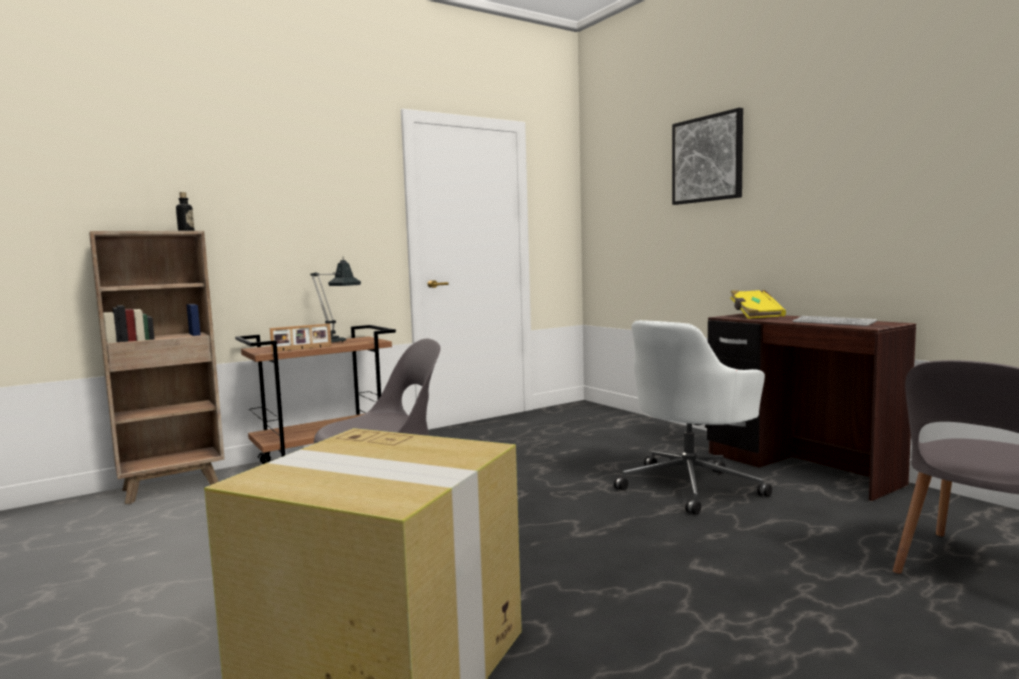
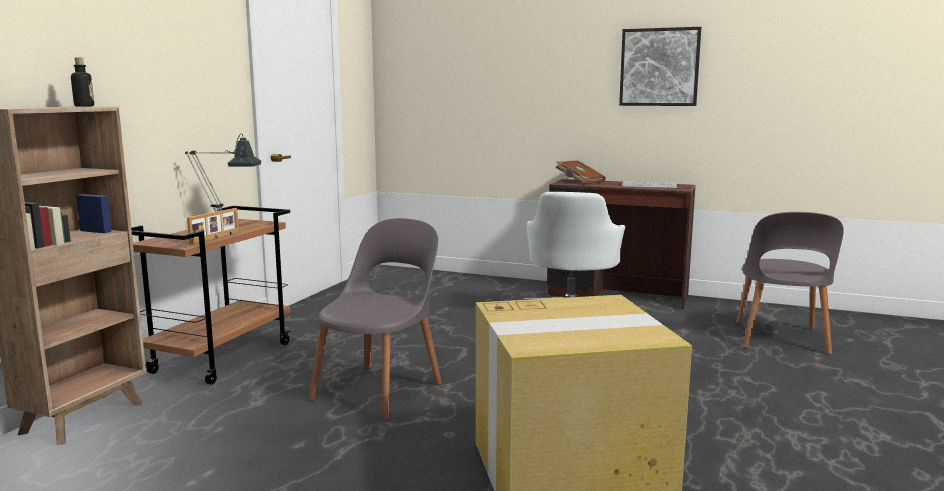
camera: 35 degrees left, 5 degrees up
(707, 159) = (522, 47): picture -> picture (659, 67)
(755, 316) = (579, 181): yellow book -> brown book

